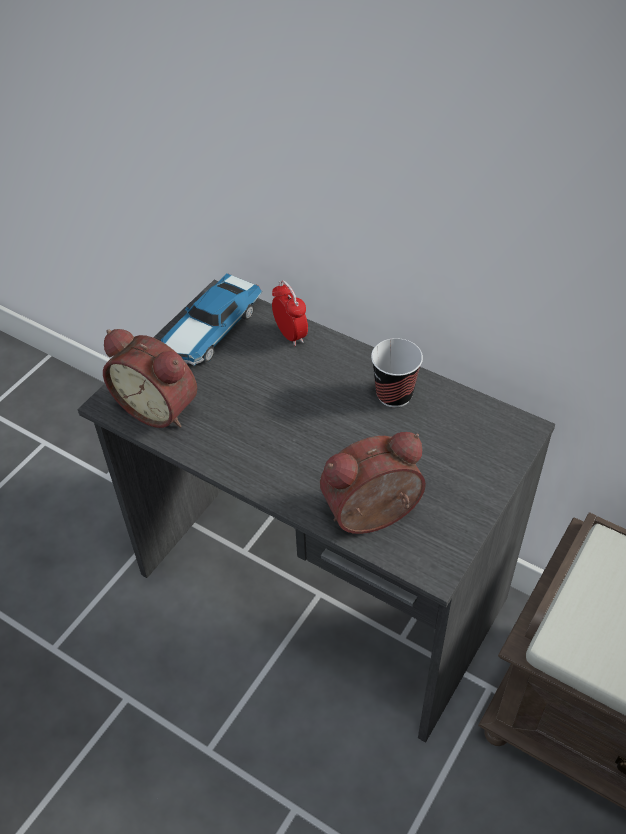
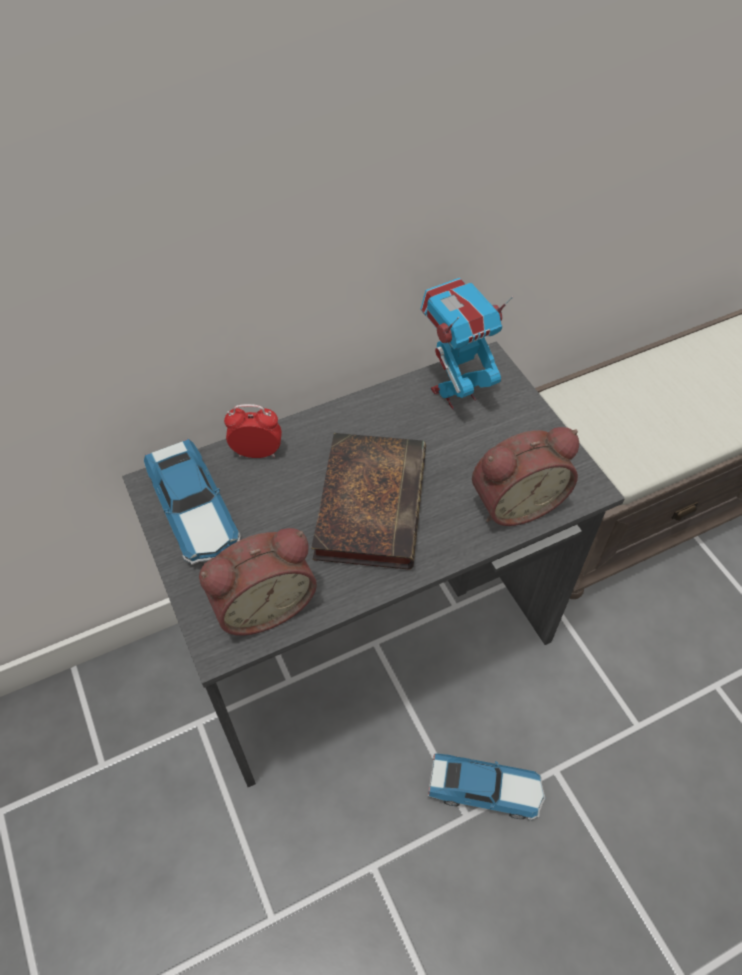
camera: 60 degrees left, 5 degrees up
(240, 755) = (486, 790): none -> toy car
(297, 422) = (370, 501): none -> book
(373, 517) = (514, 501): alarm clock -> alarm clock turned 120 degrees counterclockwise
(394, 395) = (391, 418): cup -> none
(461, 422) = (454, 393): none -> toy robot

